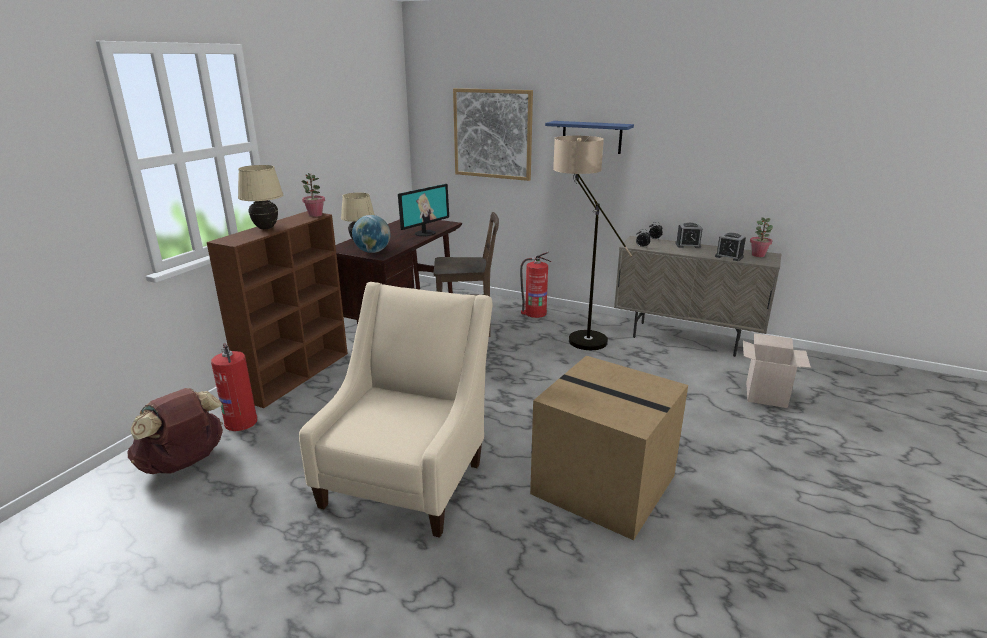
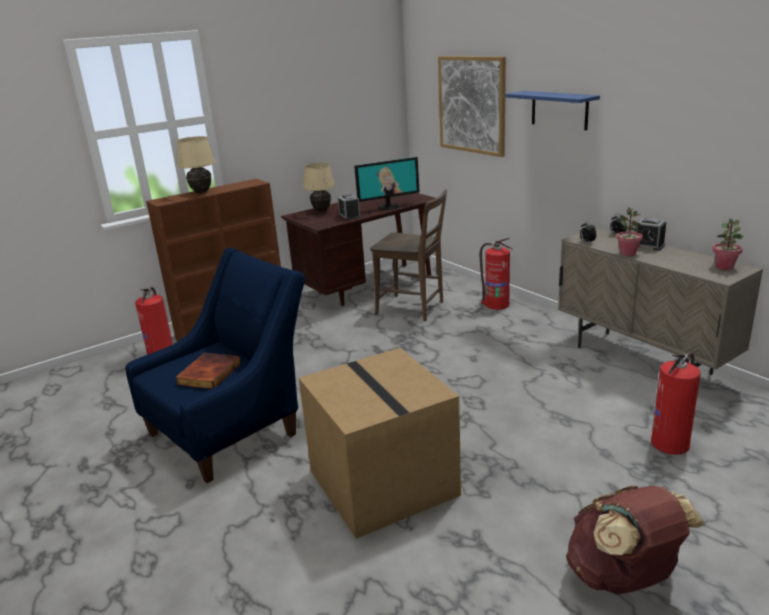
camera: 30 degrees right, 0 degrees up
(184, 463) = (101, 378): brown backpack -> brown backpack (623, 578)
(315, 215) = (255, 182): potted plant -> potted plant (627, 253)
(373, 252) = (319, 221): globe -> none
(405, 419) = (208, 373): none -> book
(408, 477) = (232, 429): beige armchair -> blue armchair
(577, 336) = (515, 335): floor lamp -> none
(729, 257) = (680, 265): alarm clock -> alarm clock (349, 216)
(766, 395) = (671, 443): cardboard box -> fire extinguisher

